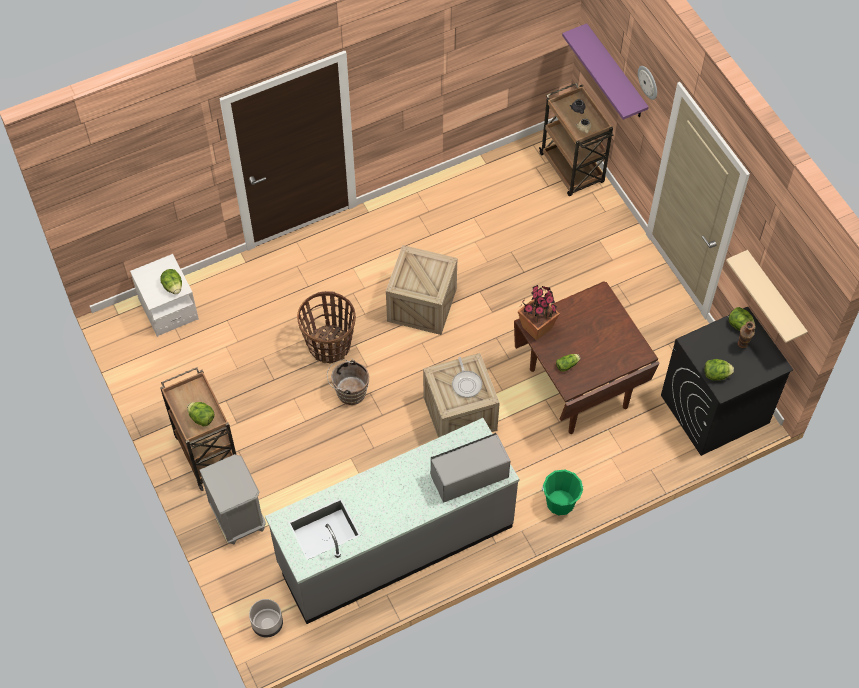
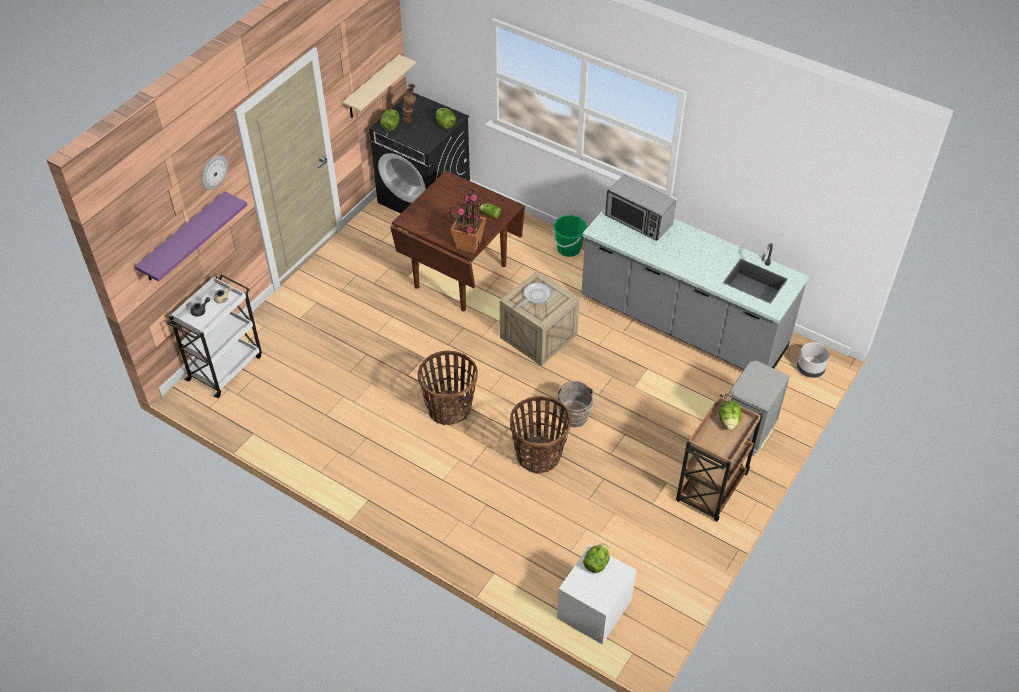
camera: 120 degrees left, 10 degrees down
(422, 305) = (449, 408): crate -> basket
(572, 169) = (226, 367): brown cart -> white cart

